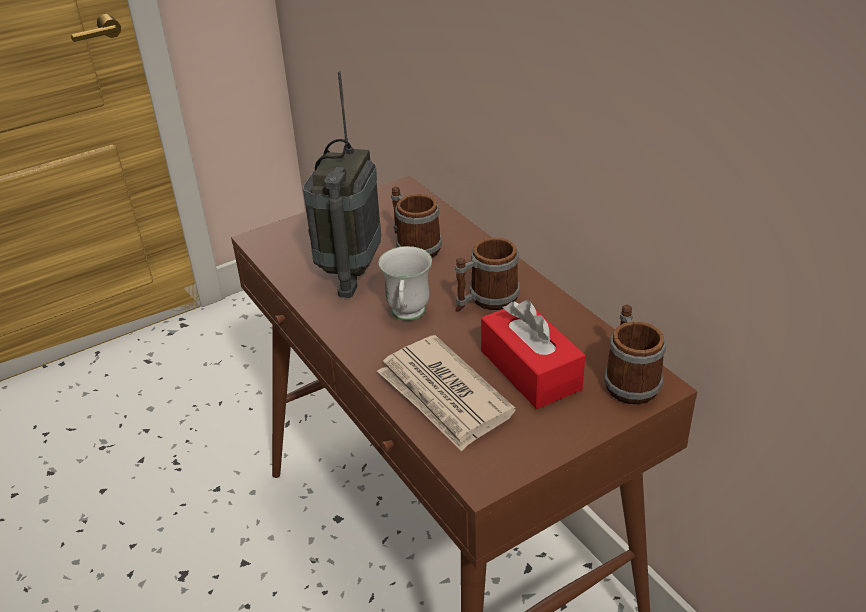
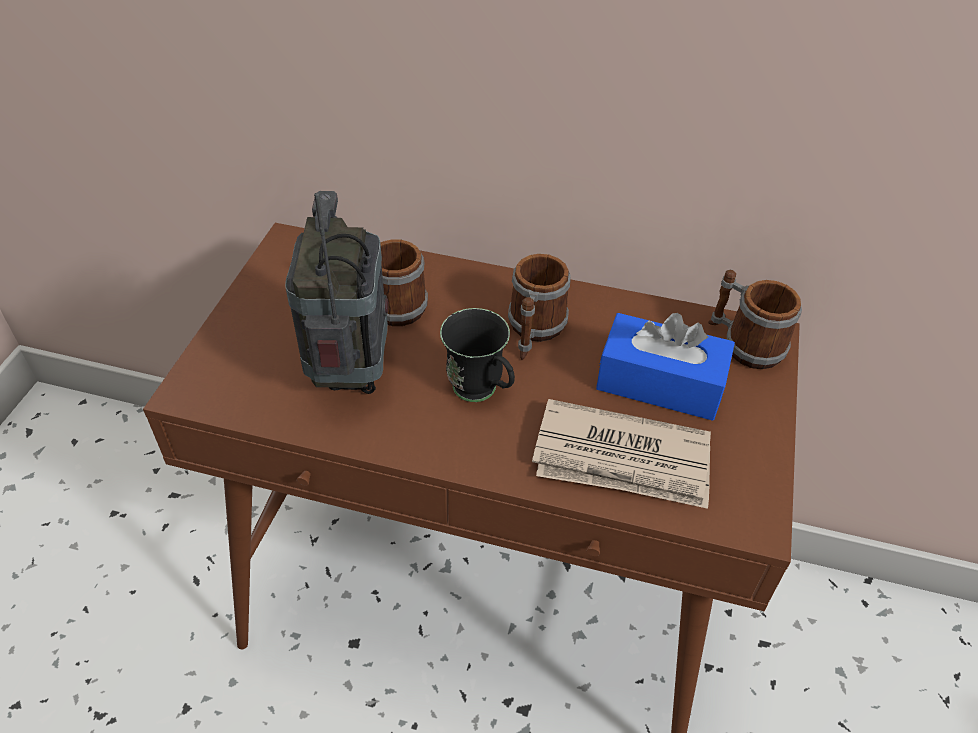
camera: 45 degrees left, 10 degrees up
(349, 269) = (350, 372): radio -> radio turned 150 degrees counterclockwise
(407, 316) = (481, 393): white mug -> black mug
(530, 370) = (660, 383): red tissue box -> blue tissue box

